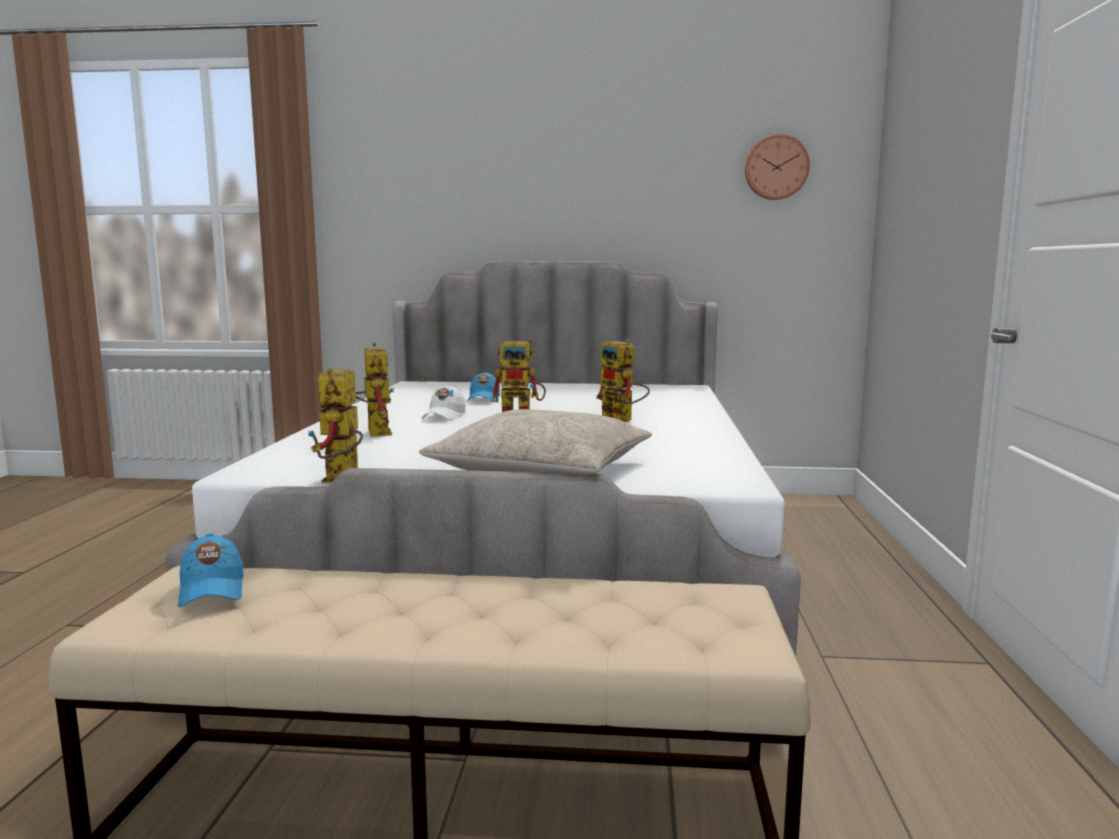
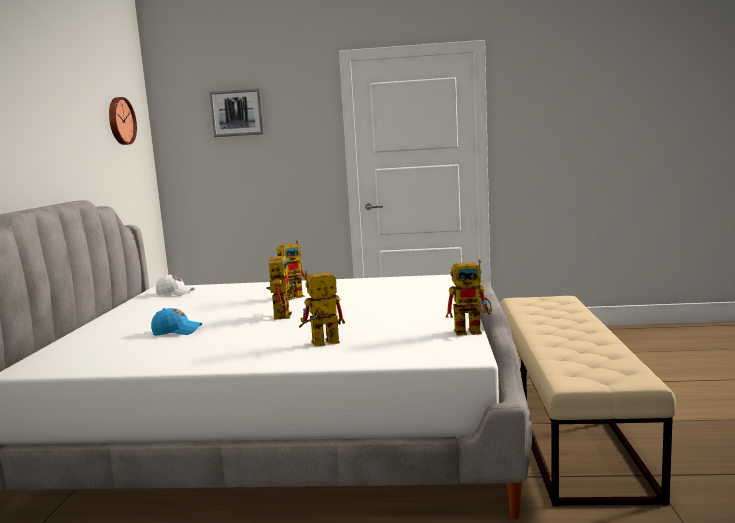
camera: 90 degrees left, 0 degrees up
(212, 590) = (586, 371): blue cap -> none
(444, 416) = (258, 334): white cap -> white cap (175, 293)
(542, 470) = (433, 301): beige pillow -> none
(925, 138) = (237, 113): none -> picture

